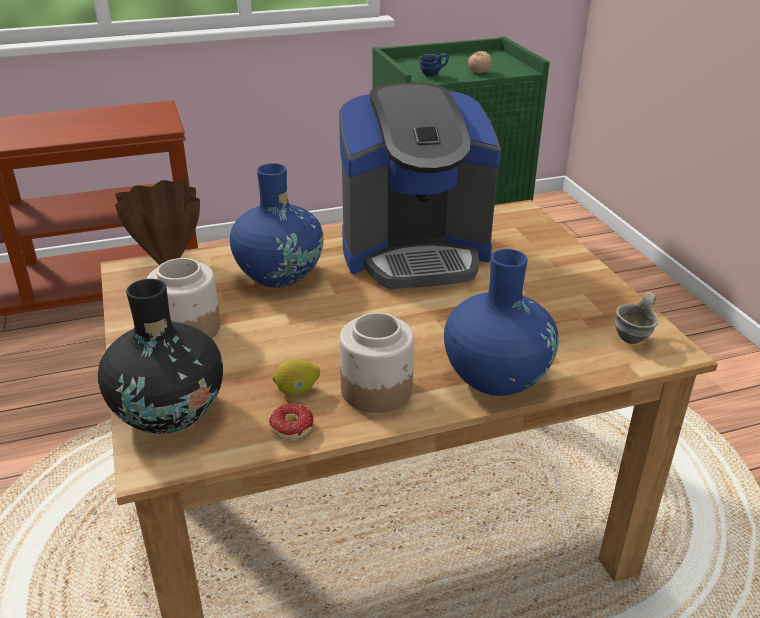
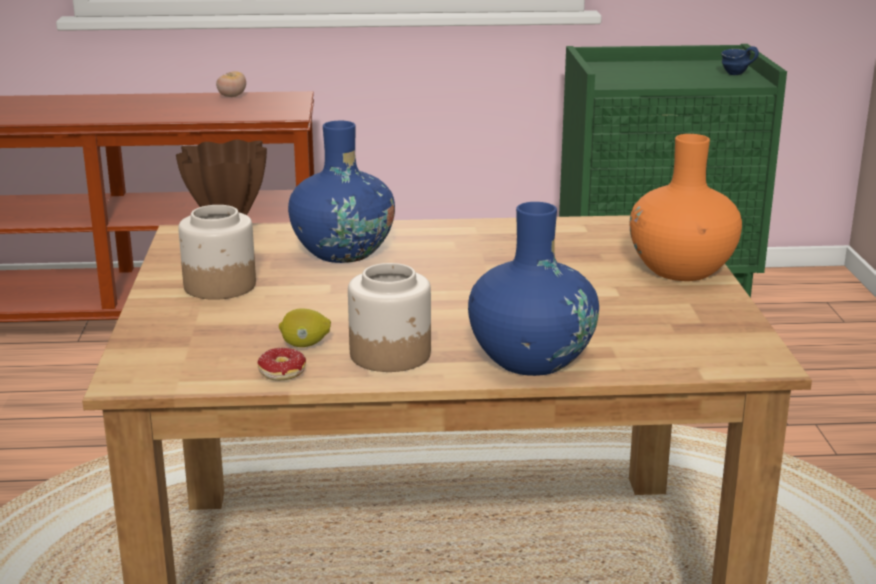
camera: 15 degrees right, 10 degrees down
(169, 412) = (165, 346): black vase -> none
(415, 253) = (509, 248): coffee machine -> none
(431, 76) = (628, 81): blue mug -> blue mug (736, 75)
(479, 72) = (693, 80): tomato -> tomato (232, 96)
(558, 259) = (681, 270): none -> orange vase
(635, 338) = (724, 347): grey mug -> none

